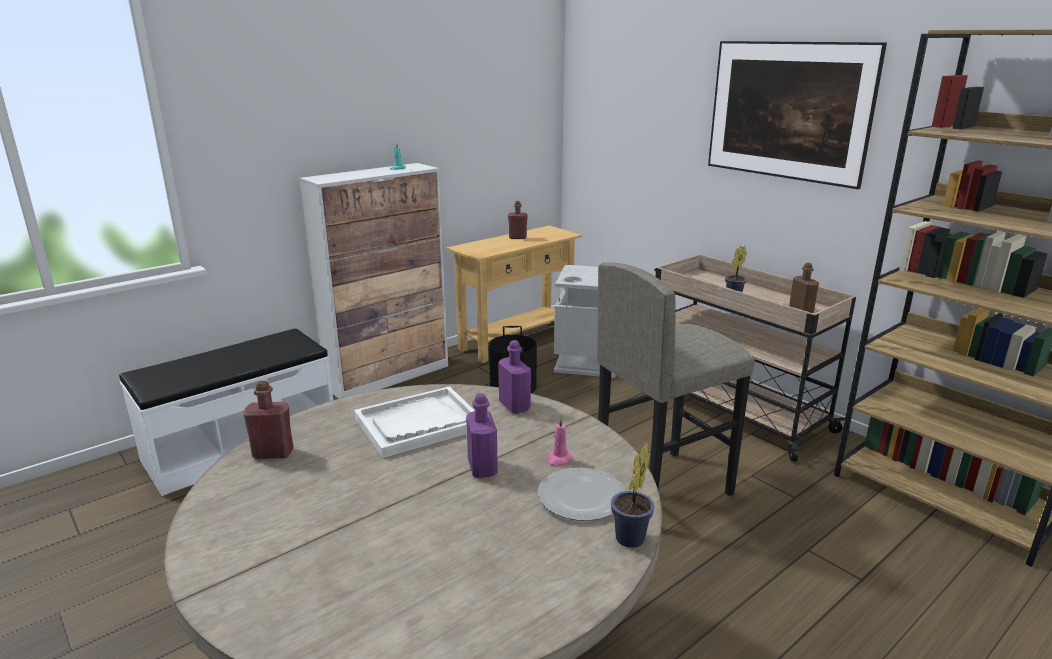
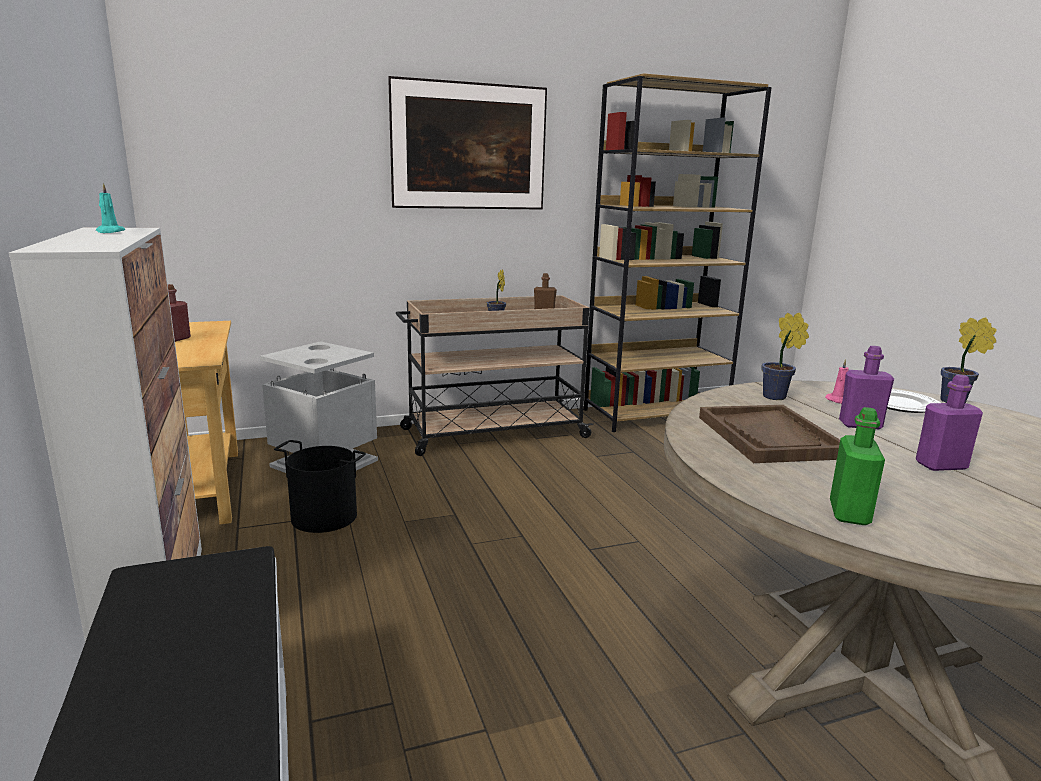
camera: 70 degrees left, 5 degrees down
(273, 453) = (849, 513): red bottle -> green bottle
(418, 424) = (769, 437): white tray -> brown tray
(514, 406) = (732, 399): purple bottle -> purple bottle (941, 465)
(539, 426) = (777, 398): none -> potted plant
(661, 488) = (593, 493): grey stool -> none

